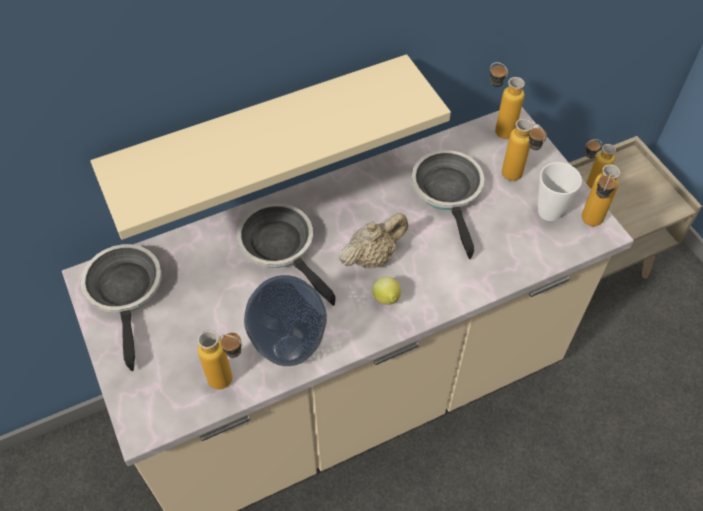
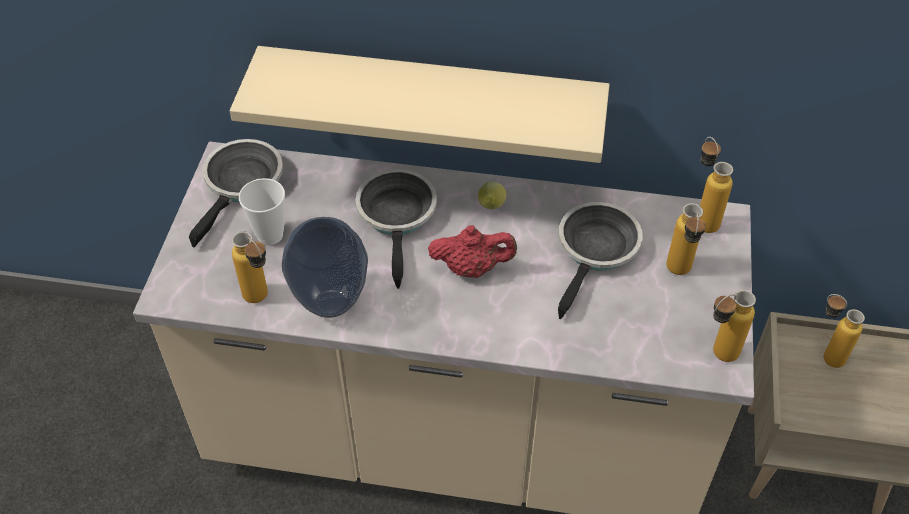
camera: 35 degrees right, 5 degrees down
(372, 257) = (472, 268): beige teapot -> red teapot
(387, 300) = (451, 312): lemon -> lemon (491, 207)
(549, 212) = (685, 322): cup -> cup (270, 235)

